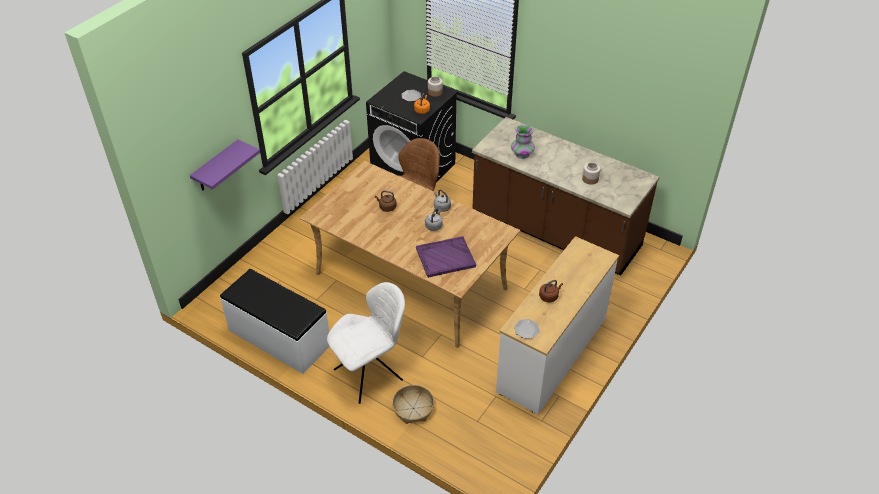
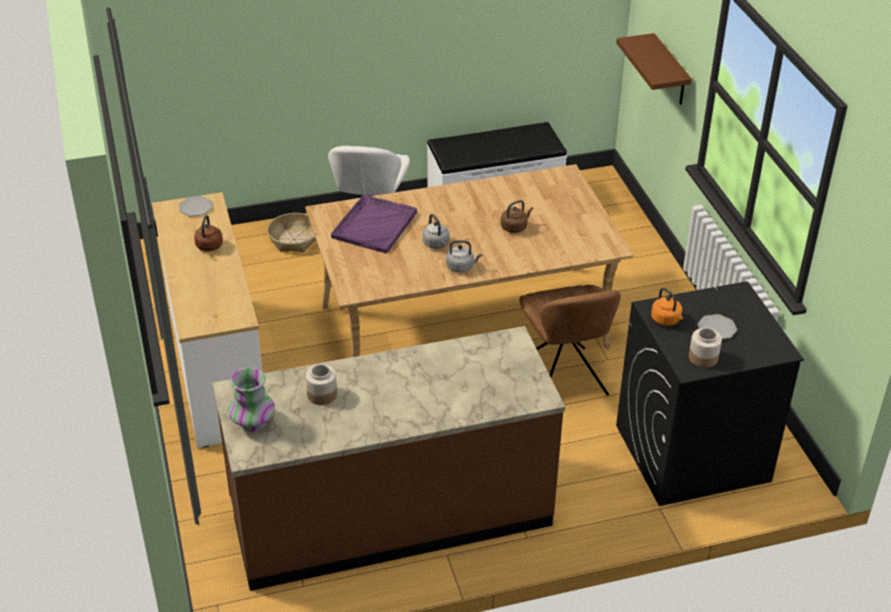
camera: 130 degrees right, 5 degrees down
(216, 167) = (670, 71): purple shelf -> brown shelf
(522, 154) = (455, 365): vase -> vase (252, 422)

